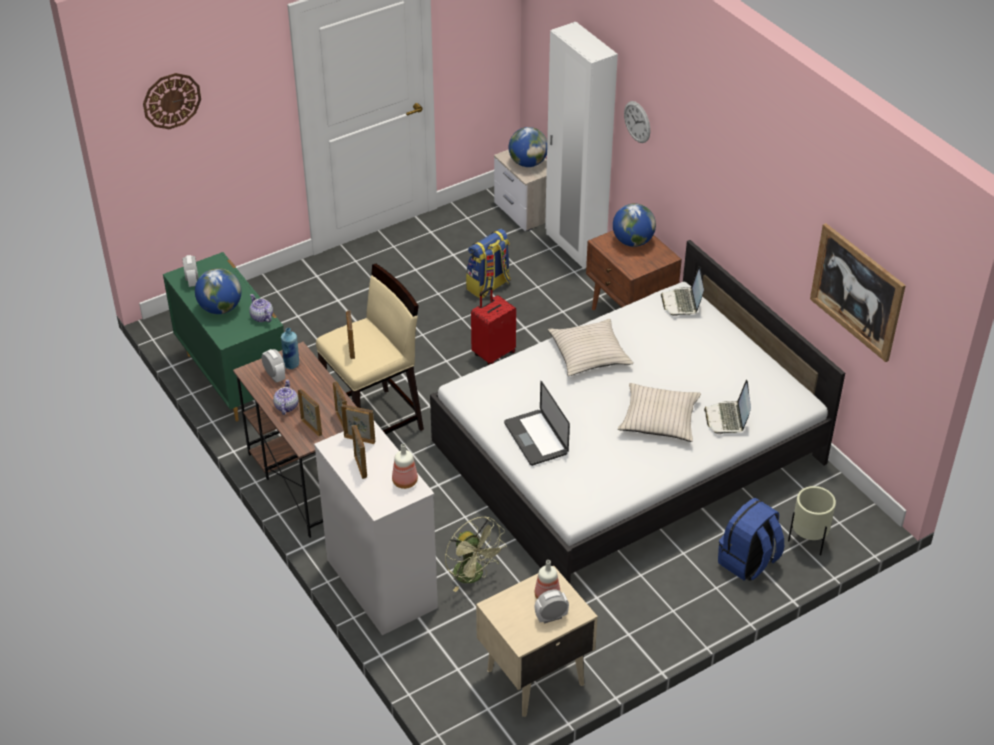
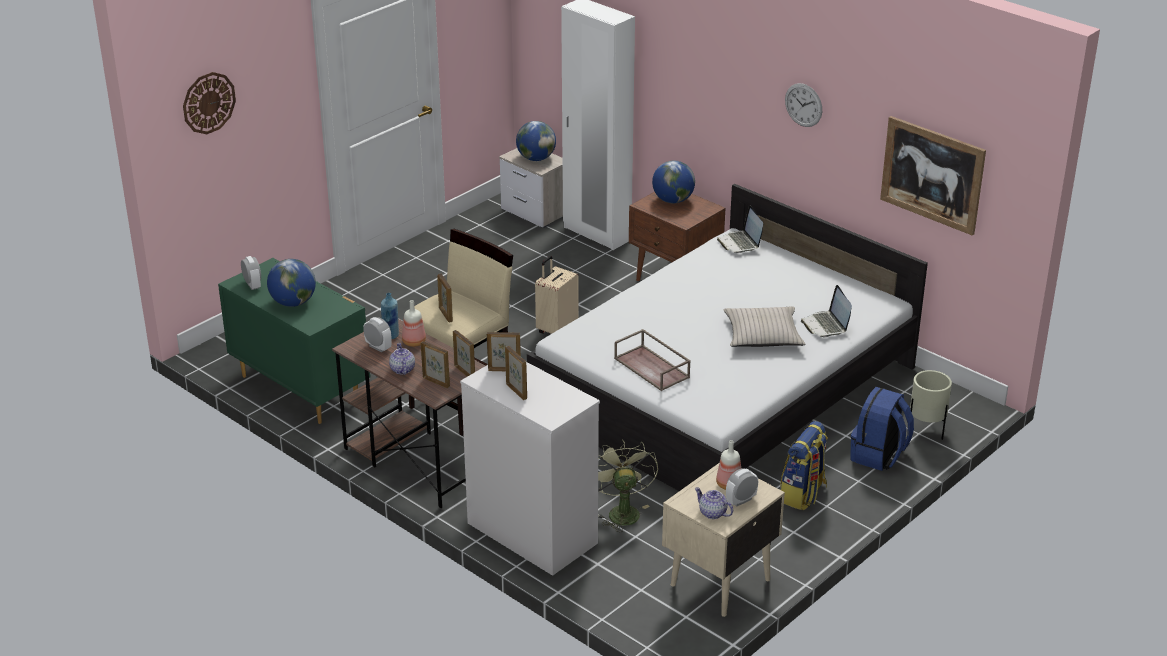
camera: 15 degrees left, 10 degrees down
(261, 317) = (339, 303): teapot -> teapot (712, 513)
(404, 481) = (565, 395): bottle -> bottle (413, 342)
(473, 576) = (621, 511): green fan -> green fan turned 135 degrees counterclockwise
(488, 286) = (527, 276): backpack -> backpack (803, 494)
(493, 353) = (556, 329): red suitcase -> beige suitcase
(536, 438) = (653, 368): laptop -> brown tray
(589, 354) = (671, 295): beige pillow -> none
(637, 122) = (661, 81): wall clock -> wall clock (803, 105)

